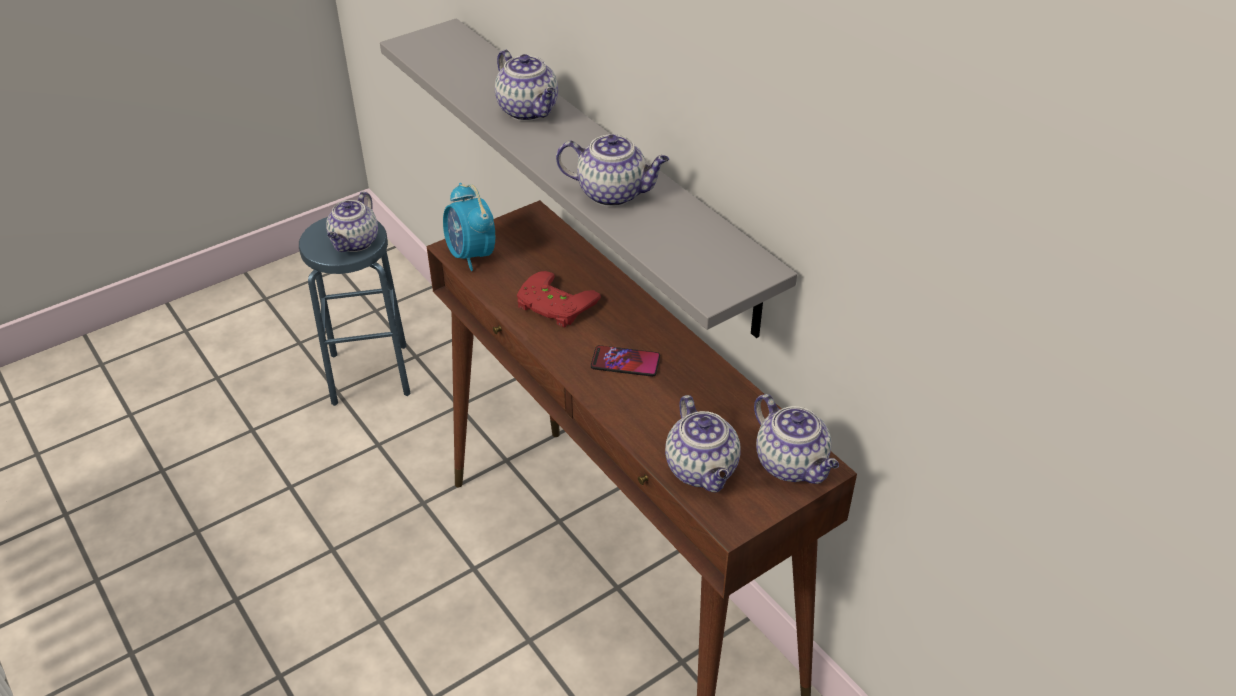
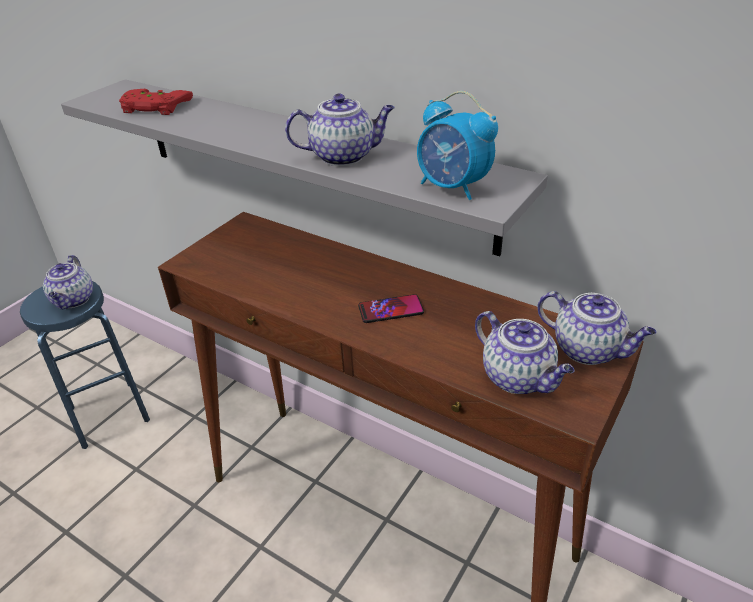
camera: 20 degrees left, 5 degrees down
(471, 255) = (204, 264): alarm clock -> alarm clock (453, 187)
(529, 111) = (228, 120): teapot -> none
(553, 306) = (300, 283): red game controller -> red game controller (154, 107)

